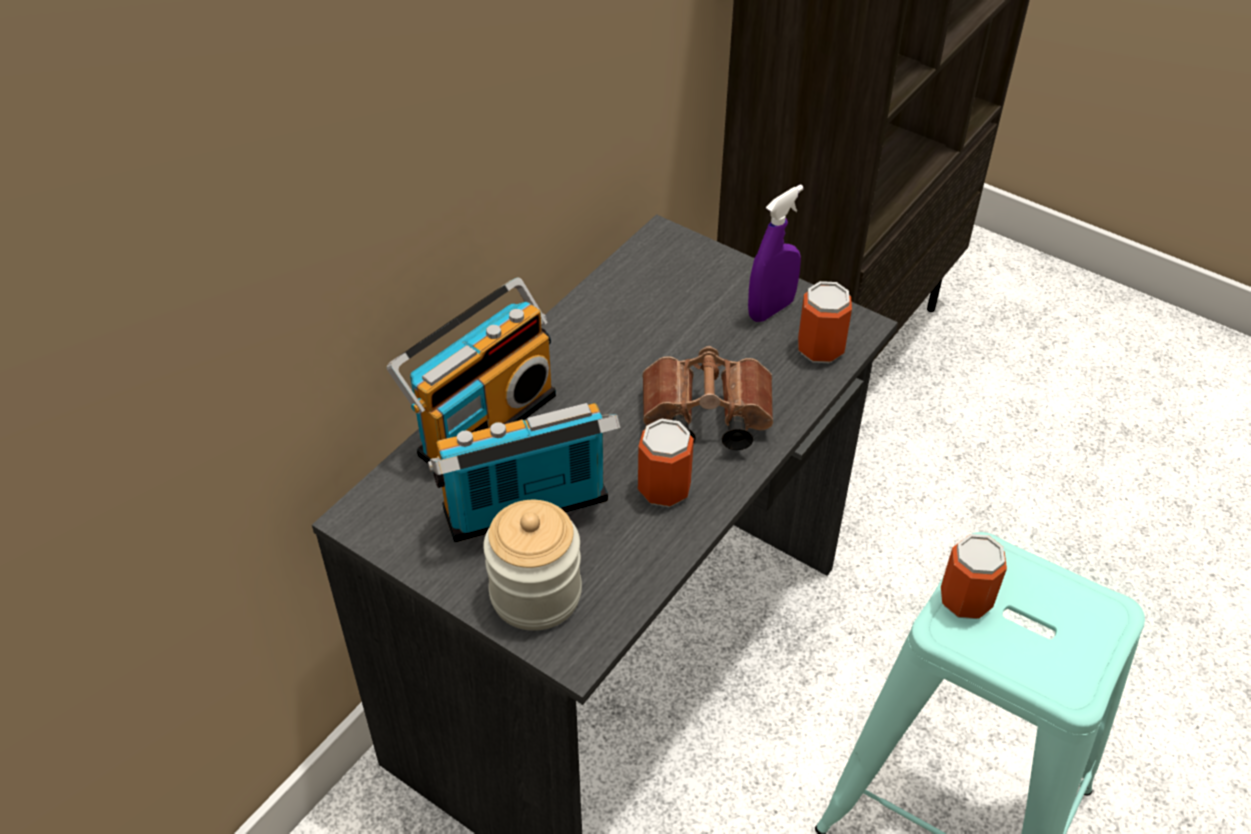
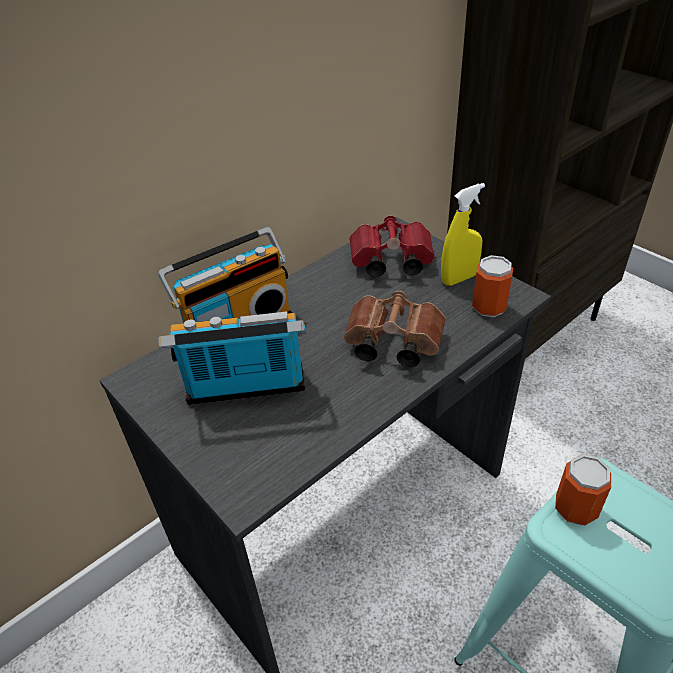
camera: 15 degrees right, 5 degrees down
(535, 594) = (229, 450): jar -> none
(664, 489) = (348, 388): can -> none
(667, 293) = (389, 262): none -> red binoculars
(771, 309) = (459, 279): purple spray bottle -> yellow spray bottle

